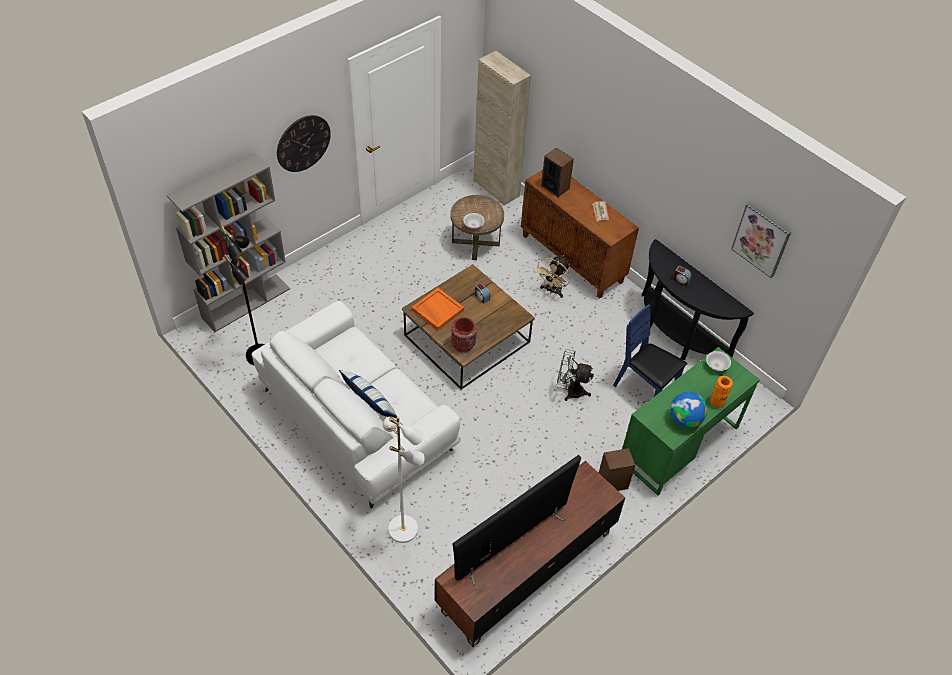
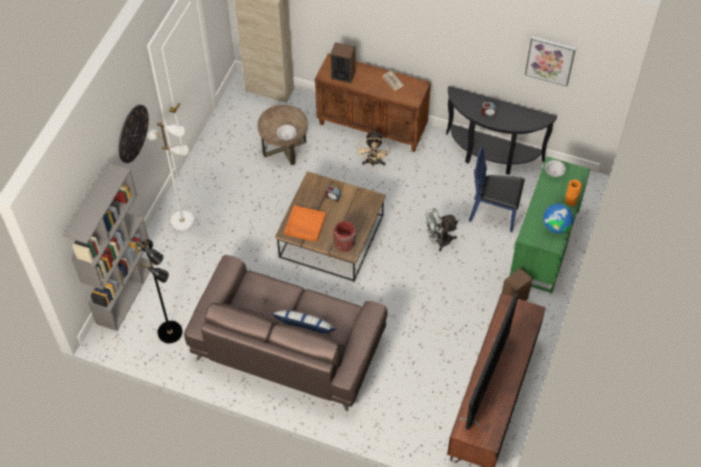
camera: 25 degrees left, 5 degrees up
(357, 419) = (288, 346): white sofa -> brown sofa
(404, 529) = (383, 414): white floor lamp -> white floor lamp (183, 220)

